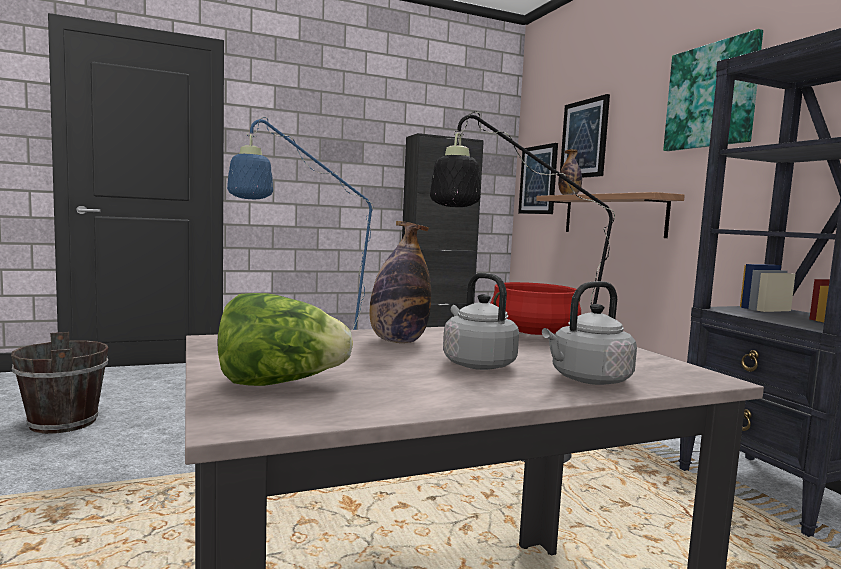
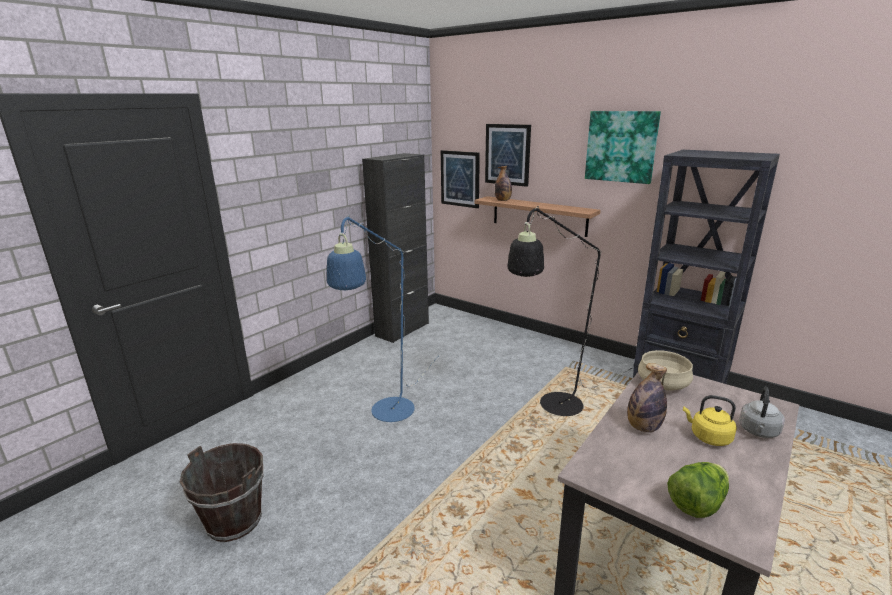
camera: 30 degrees left, 15 degrees up
(476, 363) = (708, 437): grey kettle -> yellow kettle
(533, 333) = (663, 384): red cooking pot -> beige cooking pot

